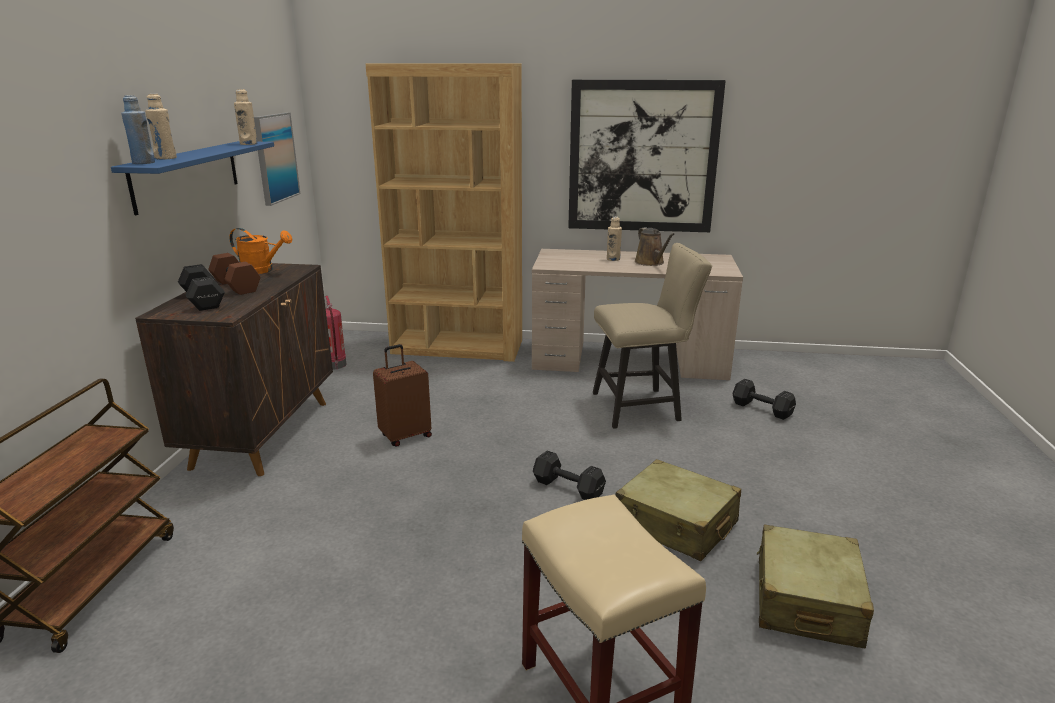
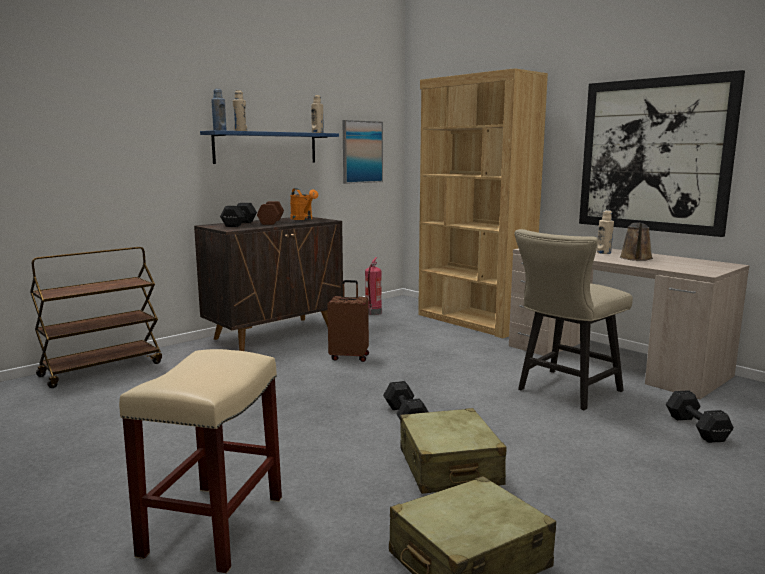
camera: 40 degrees right, 10 degrees down
(642, 407) = (564, 391): beige chair -> beige chair turned 105 degrees clockwise

